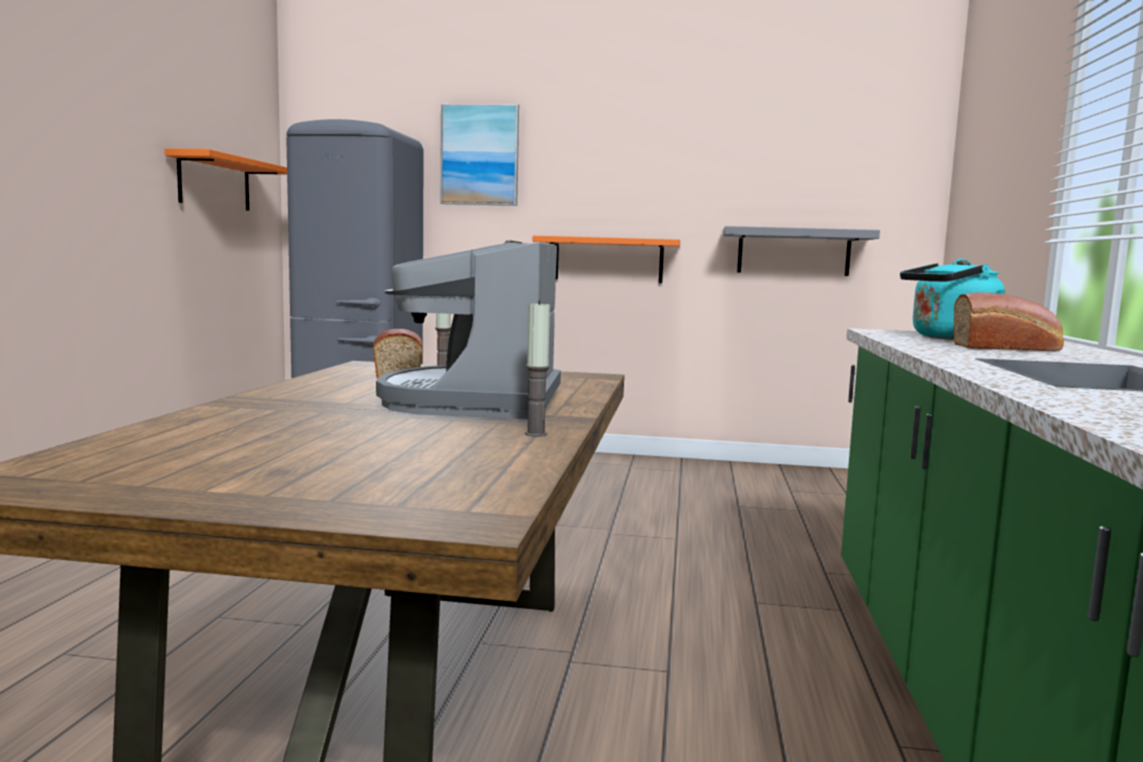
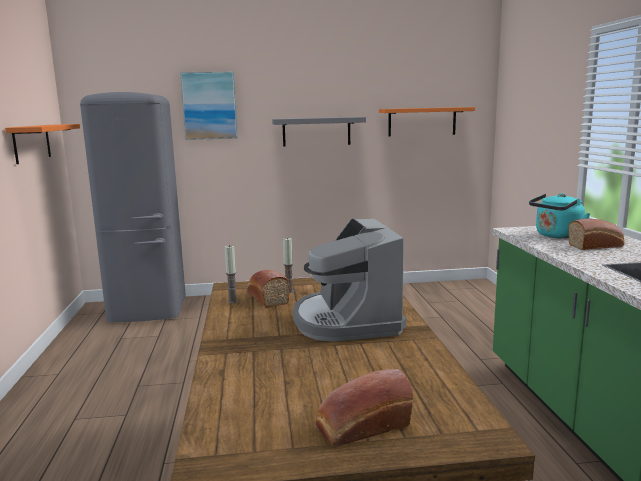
camera: 15 degrees left, 5 degrees up
(283, 483) = (361, 427): none -> bread
(536, 434) = (420, 349): candle -> candle (232, 301)
(608, 260) = (300, 169): orange shelf -> orange shelf (422, 121)
(793, 252) = (412, 157): grey shelf -> grey shelf (316, 131)

